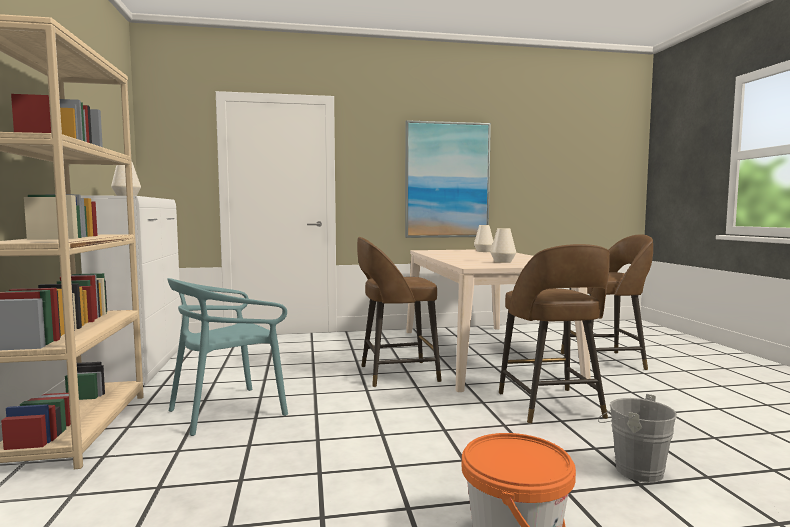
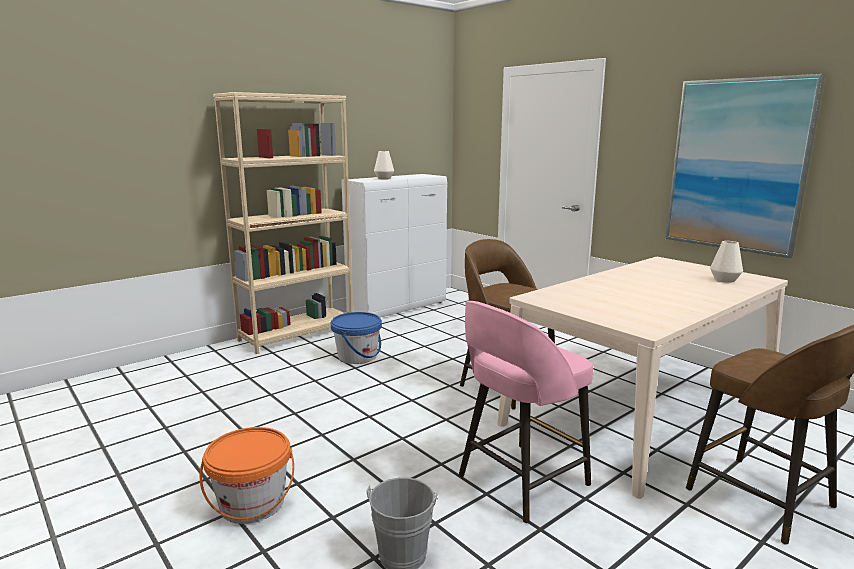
camera: 60 degrees right, 10 degrees up
(228, 411) = (357, 356): turquoise chair -> blue bucket
(503, 262) = (609, 302): white vase -> none
(551, 406) = (520, 481): brown stool -> pink stool

